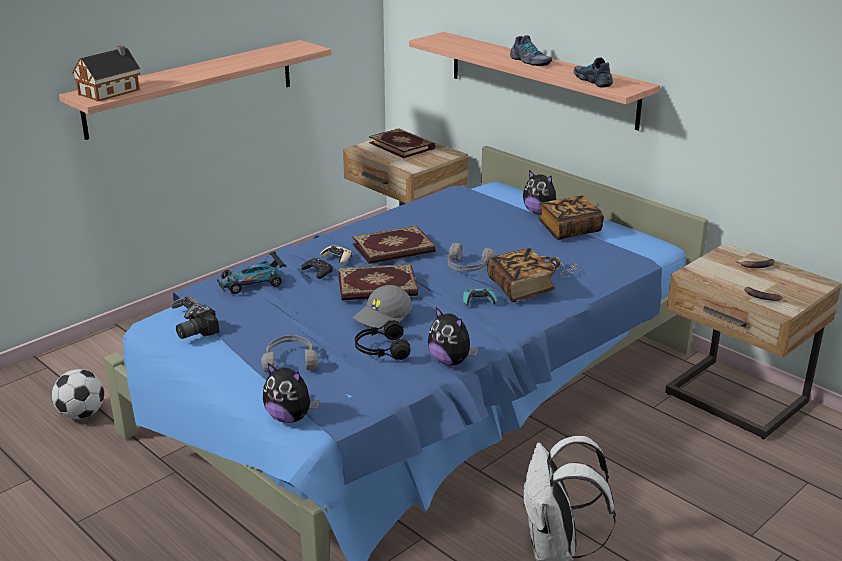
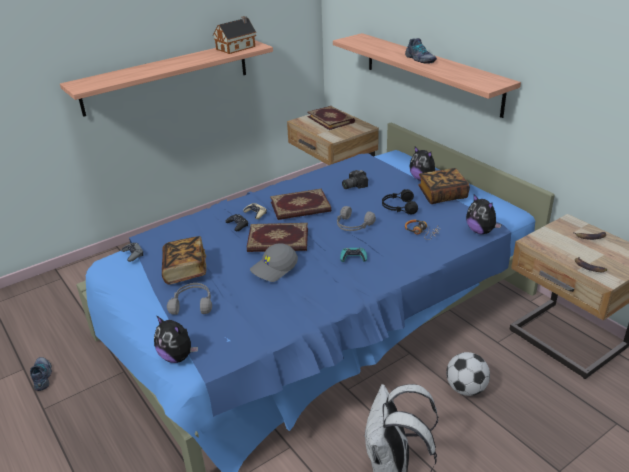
camera: 10 degrees right, 5 degrees up
(82, 414) = (73, 318): football -> football (466, 388)
(111, 92) = (97, 82): toy house -> toy house (237, 48)
(195, 332) = (132, 273): camera -> camera (353, 186)
(252, 282) = (186, 232): toy car -> none
(381, 350) = (264, 299): black headphones -> black headphones (398, 207)
(450, 361) = (316, 313): plush toy -> plush toy (481, 231)
(520, 288) = (389, 247): book -> book (185, 270)
(593, 80) = (465, 77): shoe -> shoe (42, 376)

